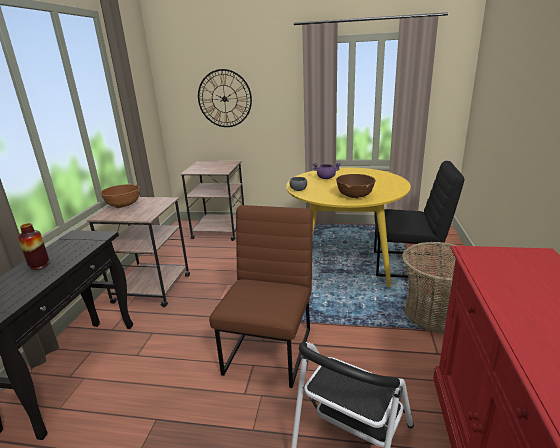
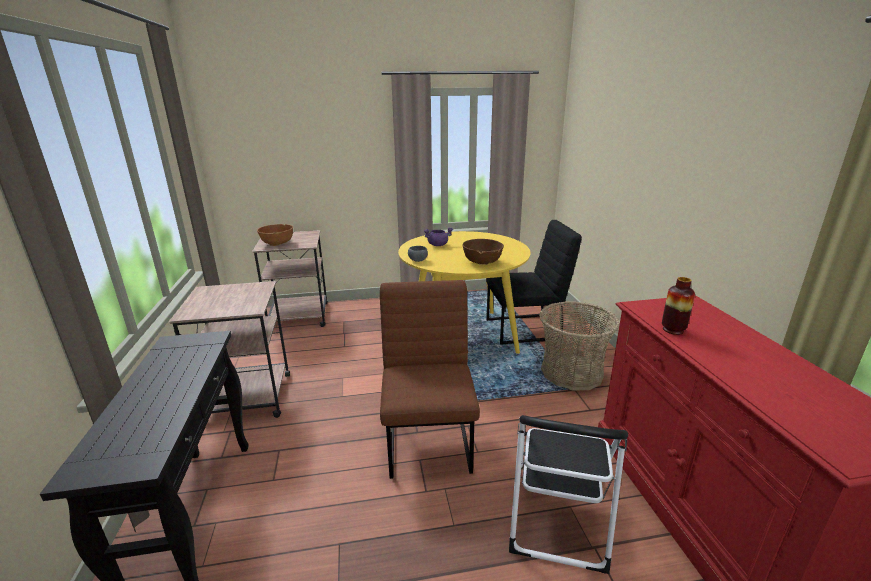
camera: 20 degrees left, 0 degrees up
(39, 266) = (155, 387): vase -> vase (673, 330)
(123, 205) = (207, 297): brown bowl -> brown bowl (277, 243)
(224, 99) = (296, 157): wall clock -> none

